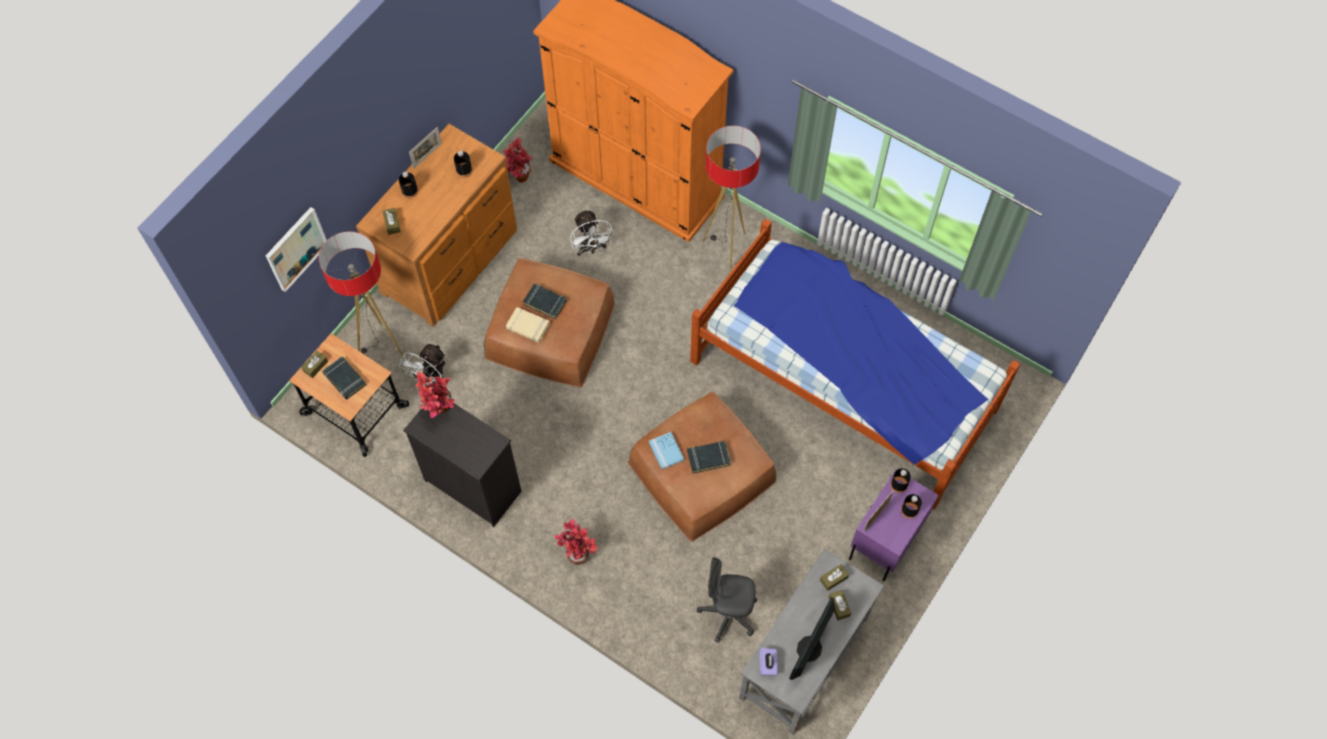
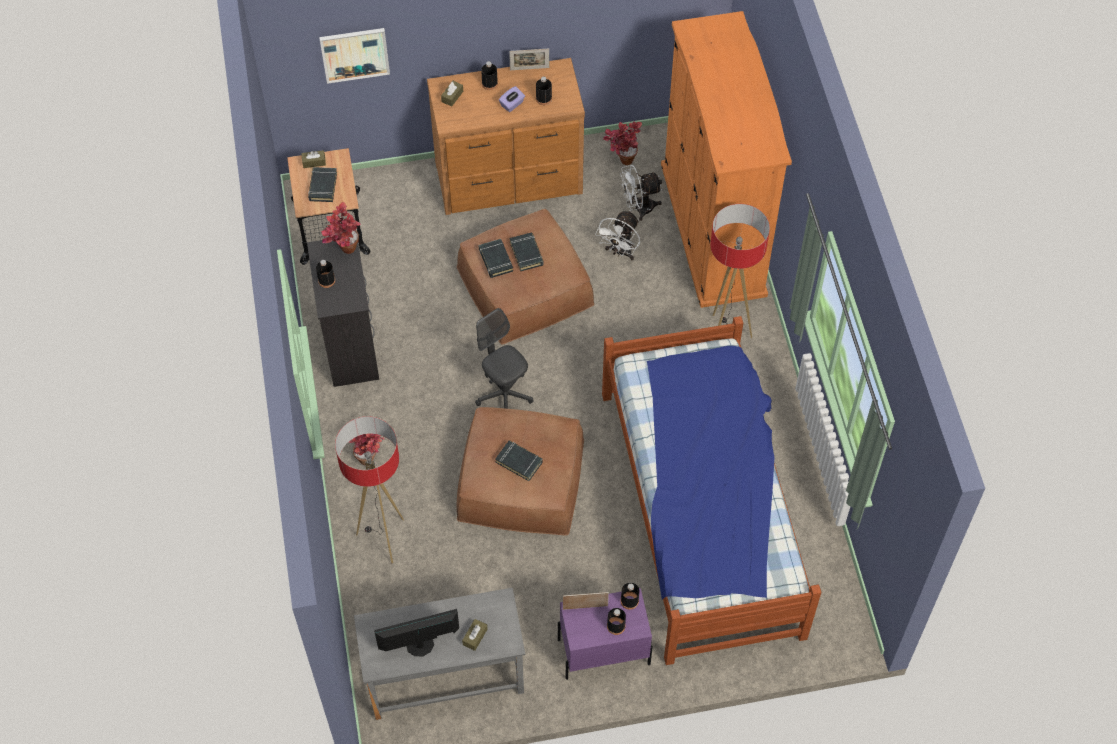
camera: 45 degrees right, 5 degrees down
(381, 347) = (395, 199): floor lamp -> floor lamp (383, 538)
(431, 380) = (403, 250): white fan -> white fan (639, 208)
(453, 445) = (326, 280): none -> black bottle
(528, 326) = (495, 260): beige book -> black book
(666, 451) = (494, 430): blue book -> none
(728, 614) = (425, 594): grey office chair -> grey office chair (504, 395)
(768, 664) = (378, 627): purple tissue box -> purple tissue box (512, 104)
(833, 579) = (493, 614): brown tissue box -> none

